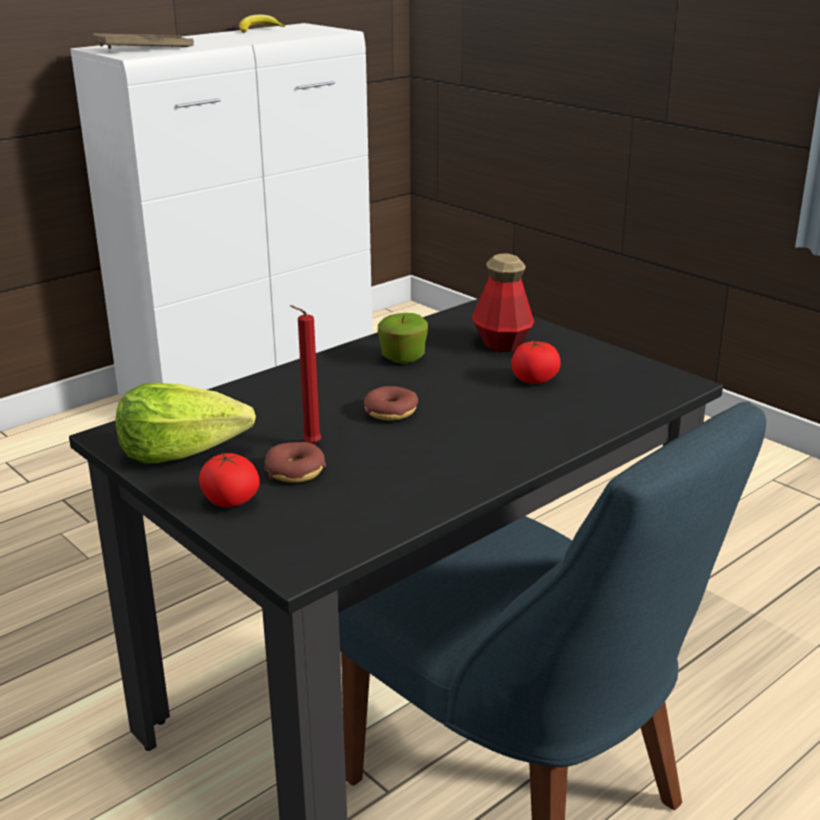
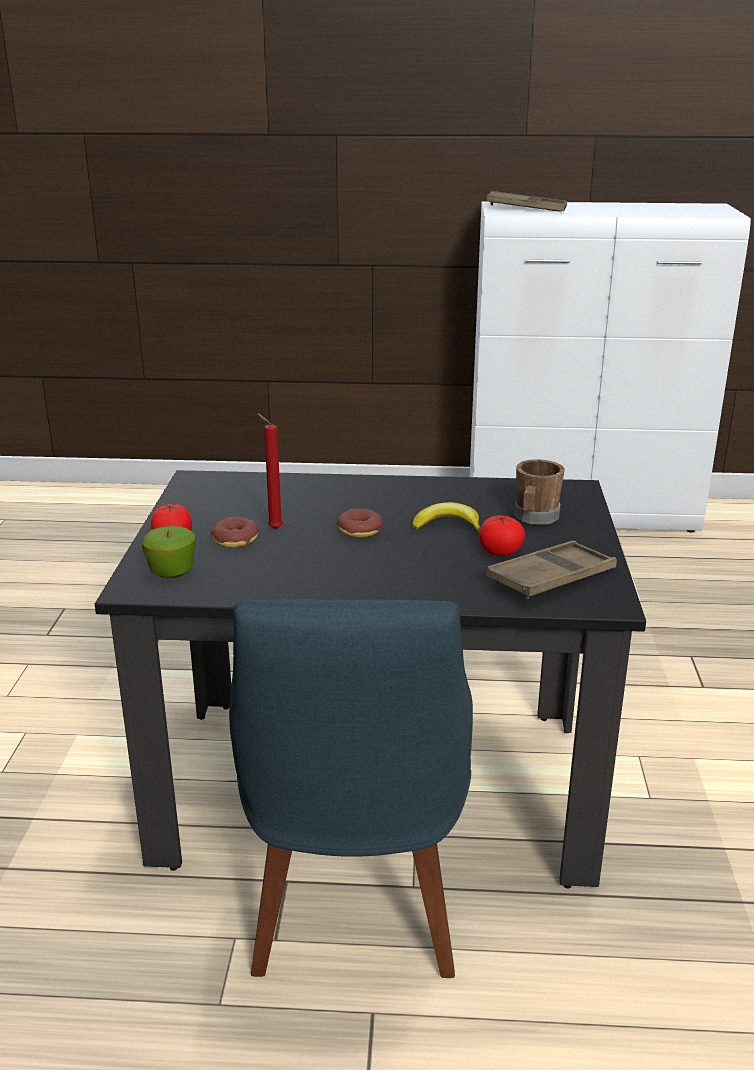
camera: 45 degrees right, 0 degrees up
(182, 452) = (206, 502): lettuce -> none
(259, 30) = (664, 204): banana -> banana (447, 525)
(403, 358) = (443, 500): apple -> apple (171, 571)
(501, 343) = (534, 518): bottle -> brown mug
(609, 383) = (551, 578): none -> brown tray

